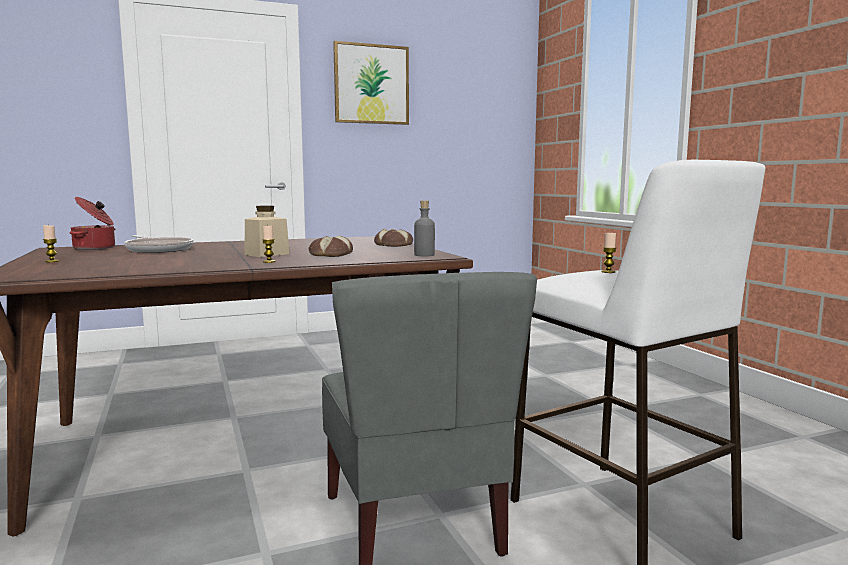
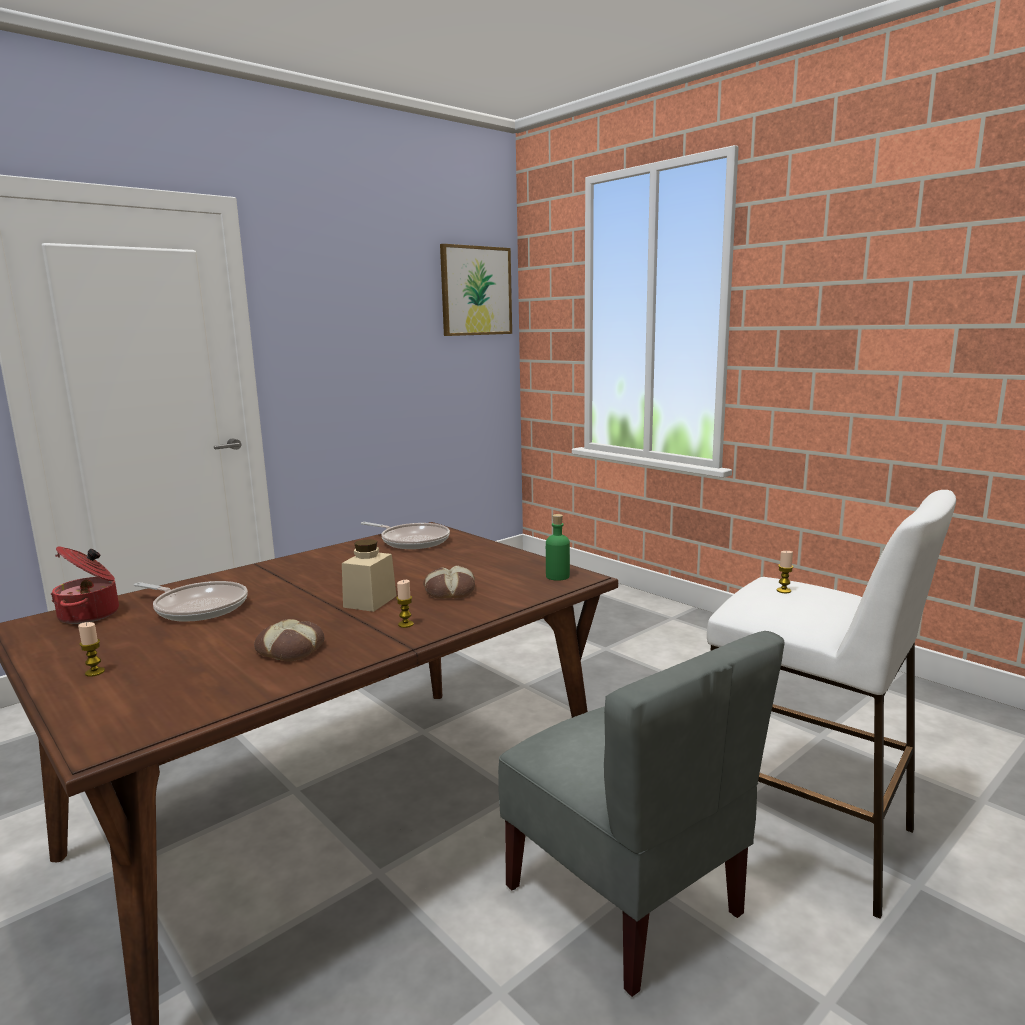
camera: 20 degrees left, 5 degrees up
(351, 240) = (412, 541): none -> frying pan
(371, 84) = (336, 300): picture -> picture (476, 291)
(394, 245) = (483, 550): bread -> bread (291, 649)
(424, 255) = (557, 576): grey bottle -> green bottle

